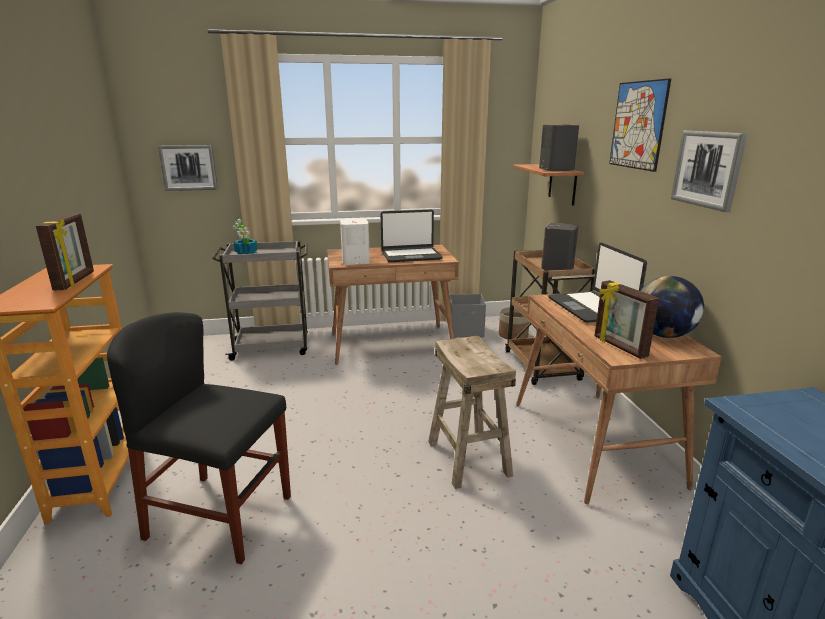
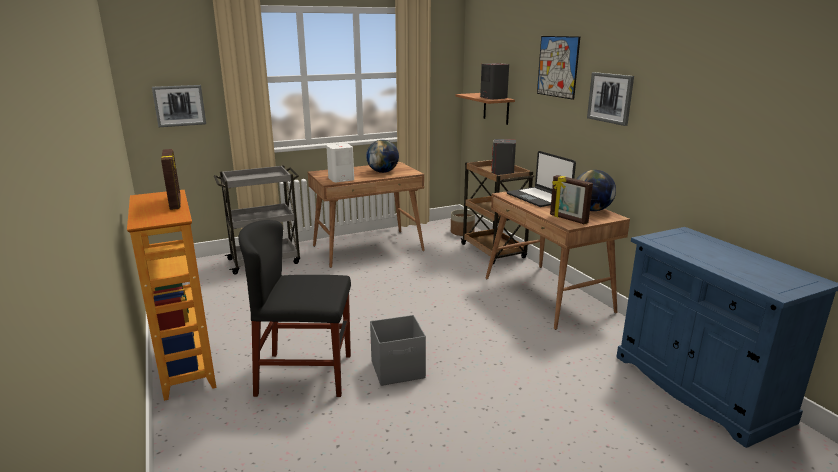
camera: 15 degrees left, 0 degrees up
(246, 253) = (241, 178): potted plant -> none
(411, 255) = (383, 172): laptop -> globe
(466, 331) = (424, 233): grey storage box -> grey storage box (398, 370)
(467, 458) = (466, 315): beige stool -> none

